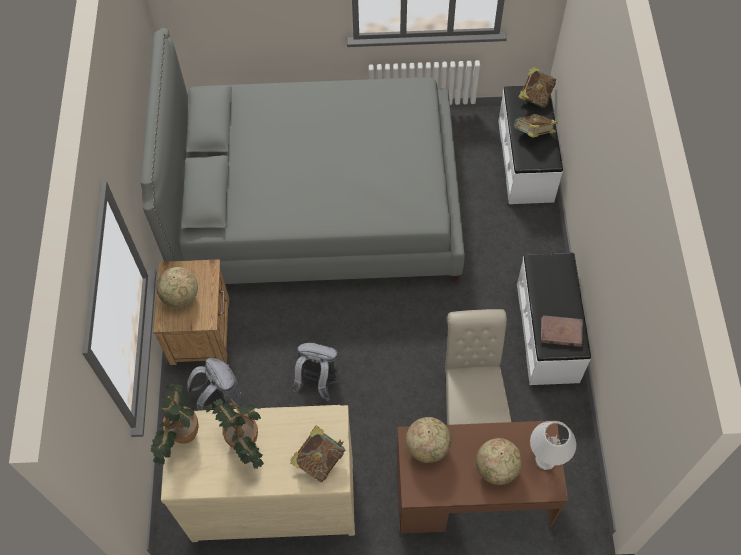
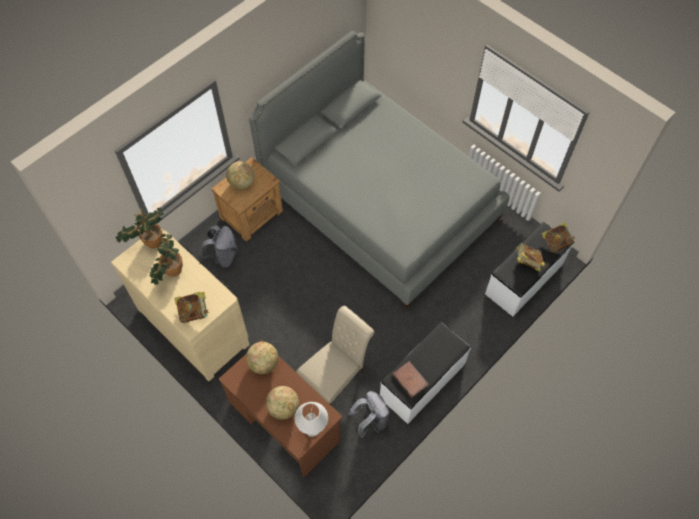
camera: 45 degrees right, 0 degrees up
(318, 381) = (277, 291): grey backpack -> grey backpack (370, 420)

